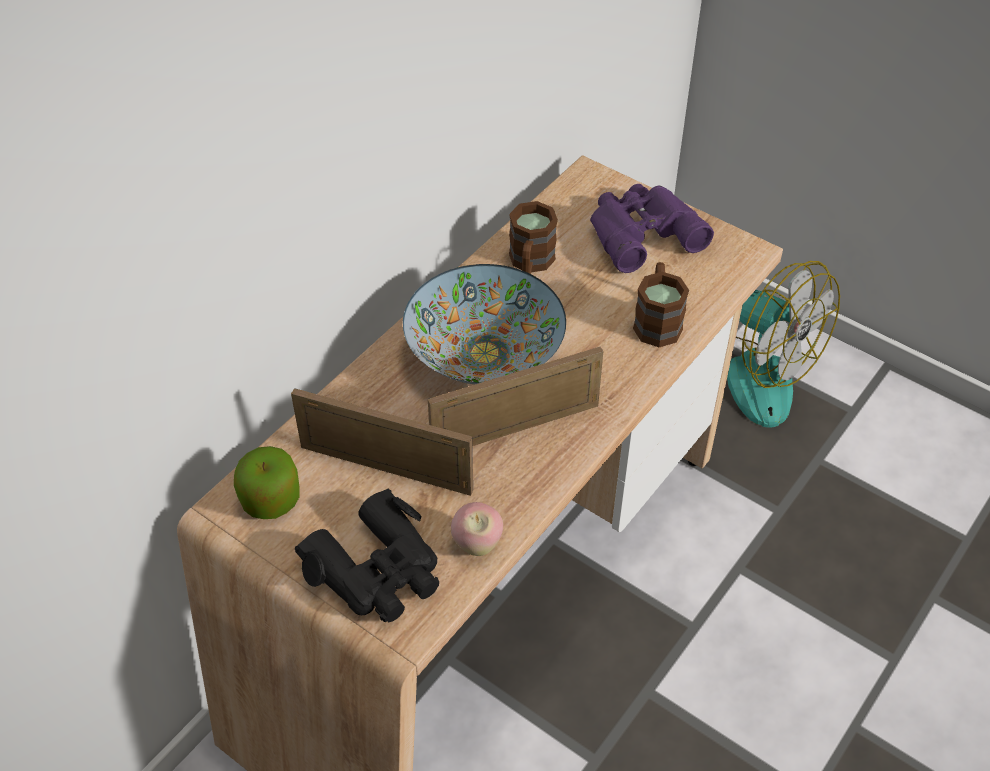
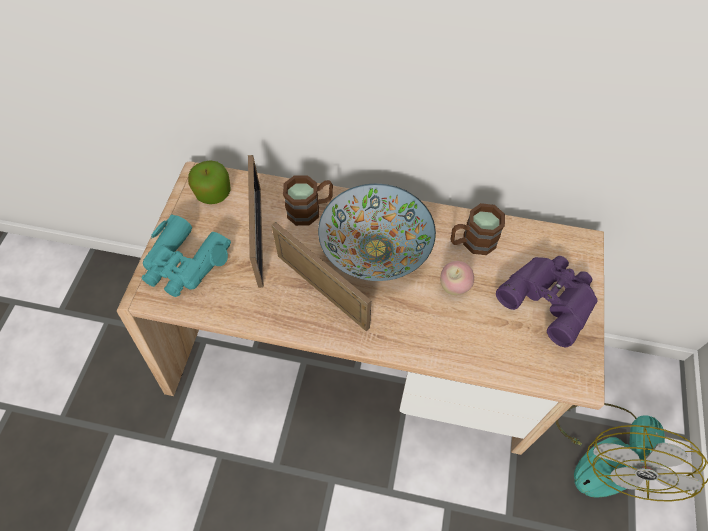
camera: 65 degrees right, 10 degrees up
(378, 570) = (184, 263): black binoculars -> turquoise binoculars
(477, 544) = (222, 306): apple -> apple (454, 287)
(657, 320) = (467, 340): brown mug -> brown mug (310, 209)

